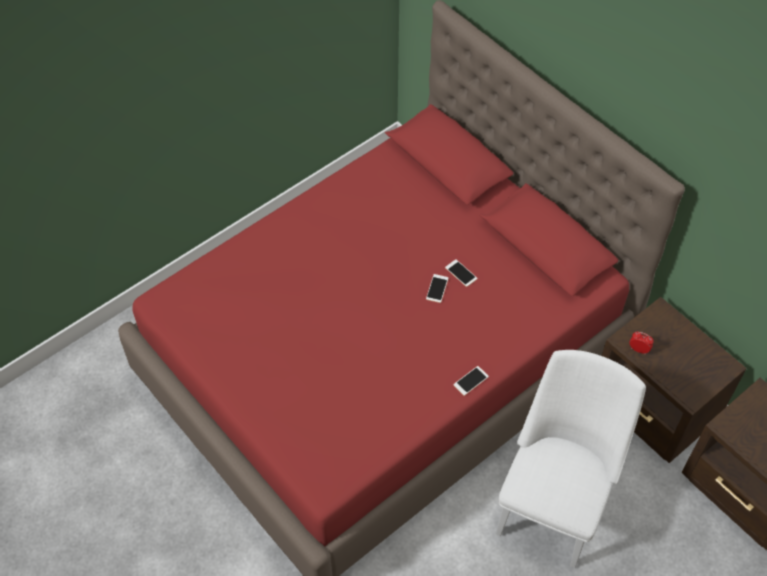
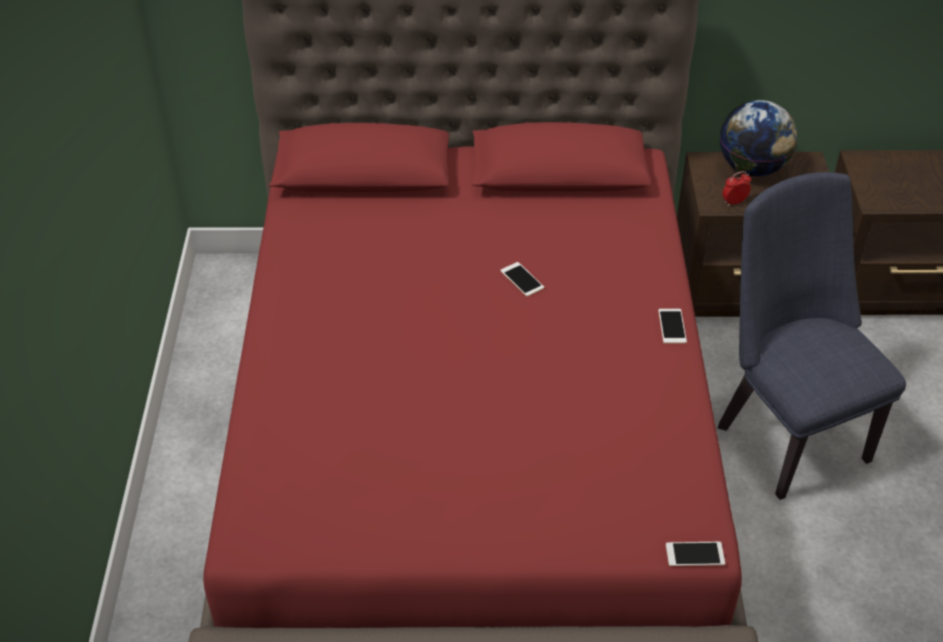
camera: 50 degrees left, 10 degrees down
(461, 273) = (522, 250): phone -> phone (695, 554)
(552, 507) = (785, 433): white chair -> blue chair
(683, 340) = (752, 168): none -> globe

